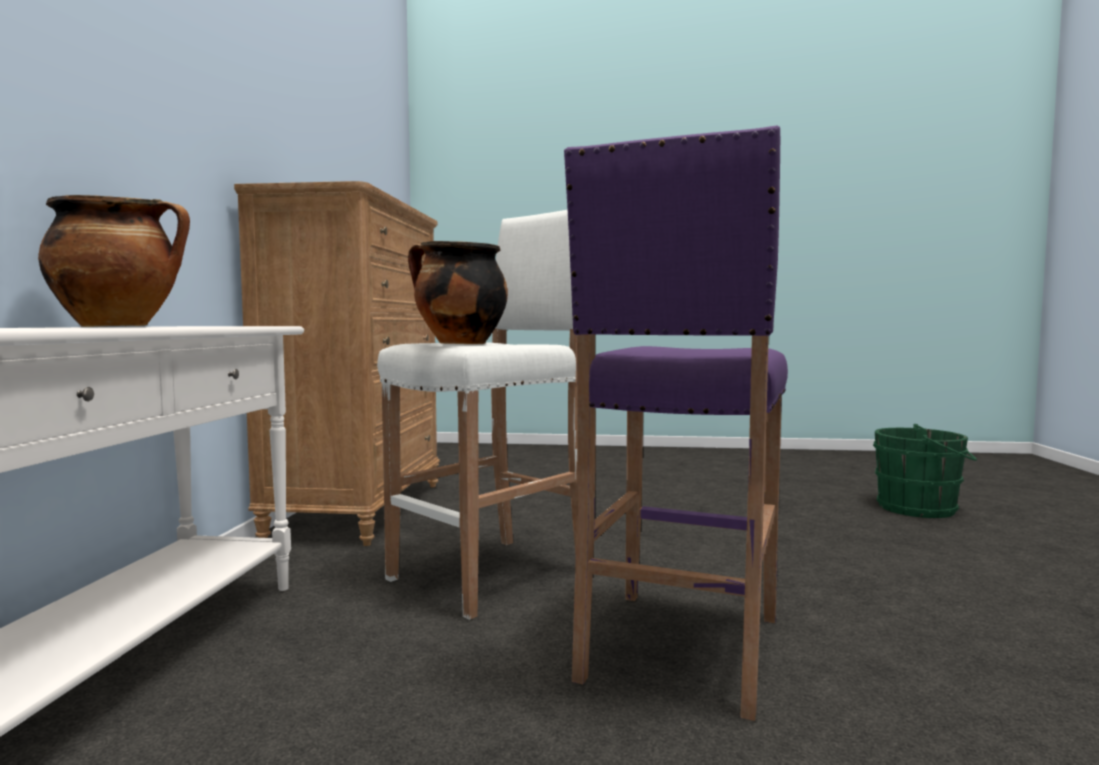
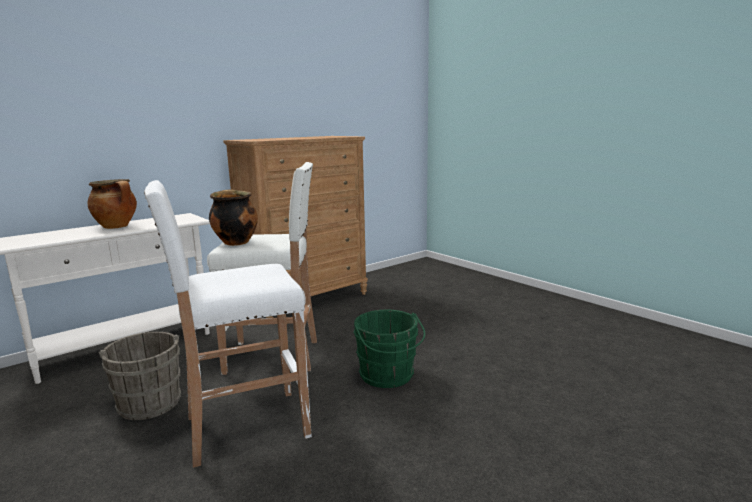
camera: 45 degrees right, 10 degrees up
(436, 702) = (149, 401): none -> grey bucket
(680, 650) = (244, 427): purple stool -> white stool
(922, 509) = (624, 423): green bucket -> green bucket (388, 376)

